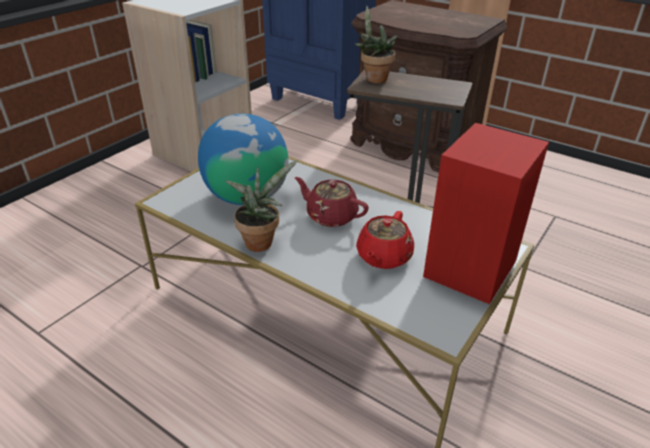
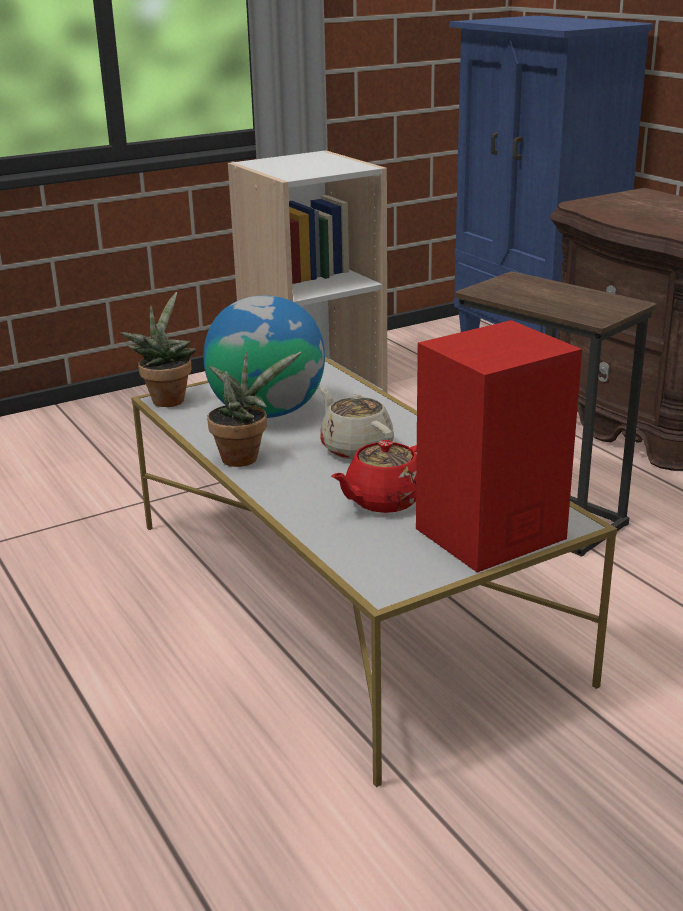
camera: 25 degrees right, 10 degrees down
(331, 216) = (356, 448): red teapot -> beige teapot
(373, 78) = (508, 283): potted plant -> potted plant (167, 399)

